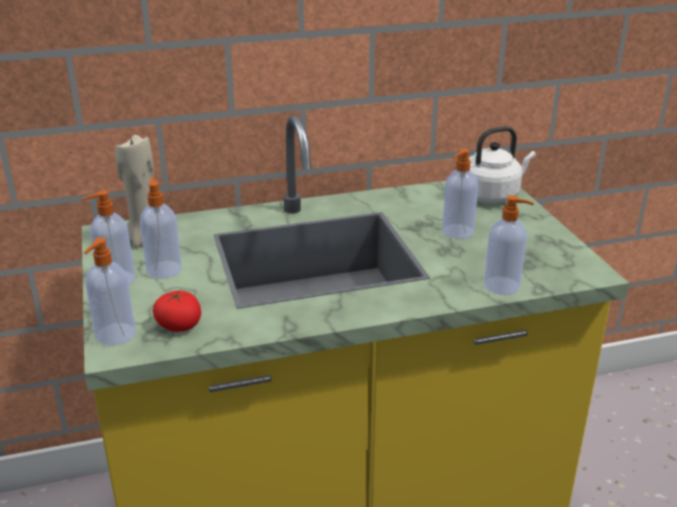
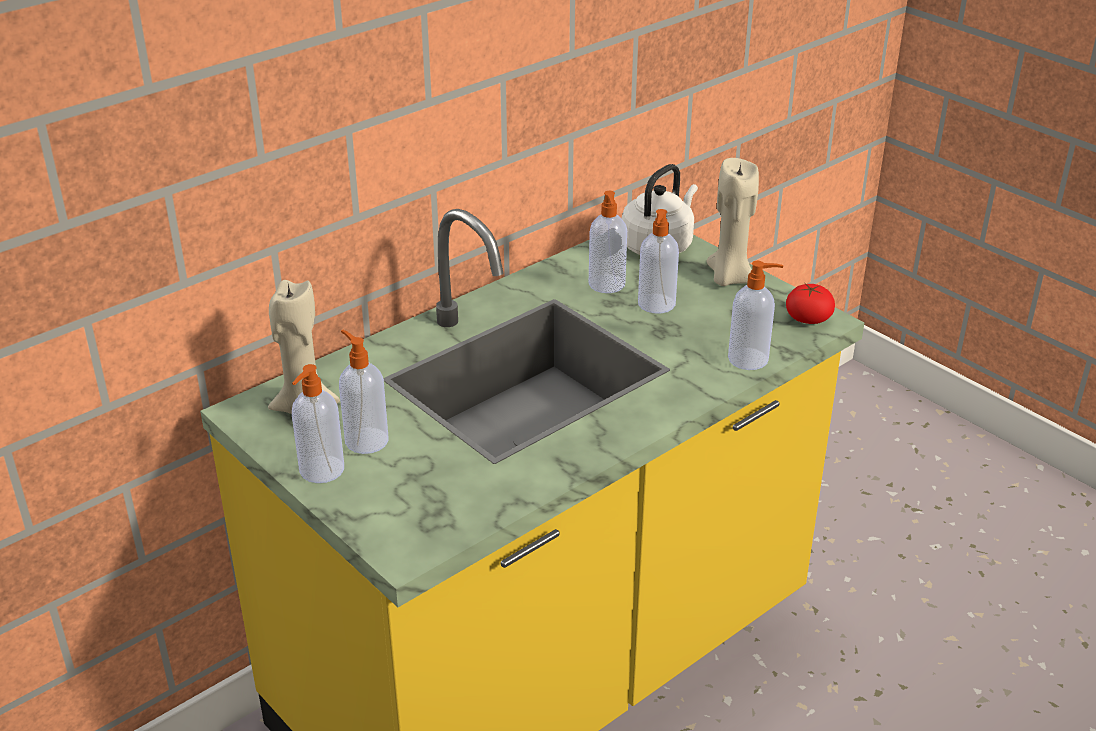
camera: 25 degrees left, 5 degrees up
(114, 335) = (387, 536): soap dispenser -> soap dispenser (607, 285)
(179, 325) = (449, 502): tomato -> tomato (808, 318)
(532, 227) = (729, 278): none -> beige candle

